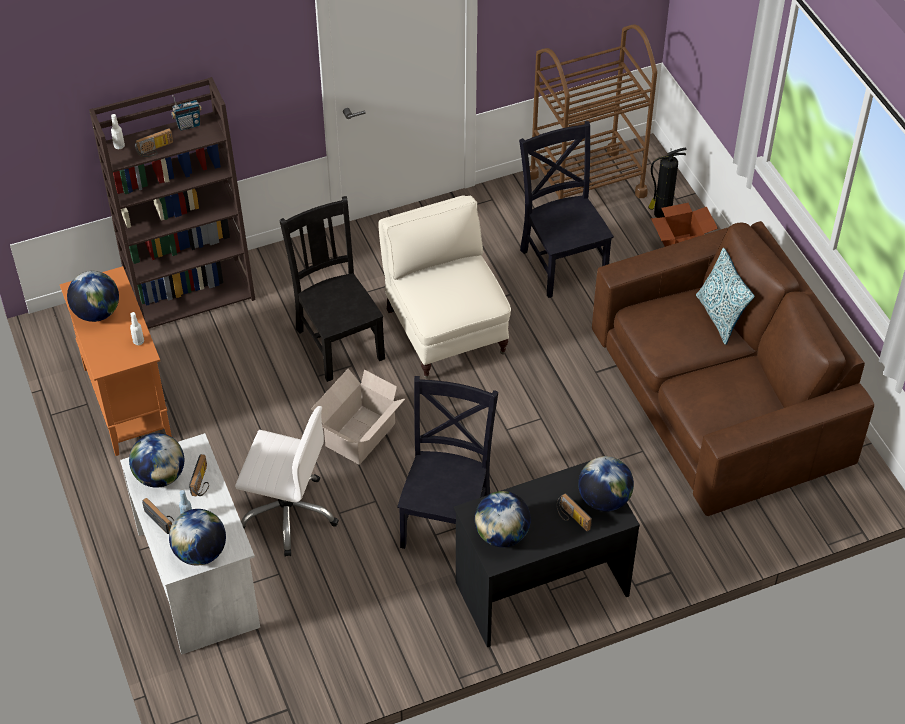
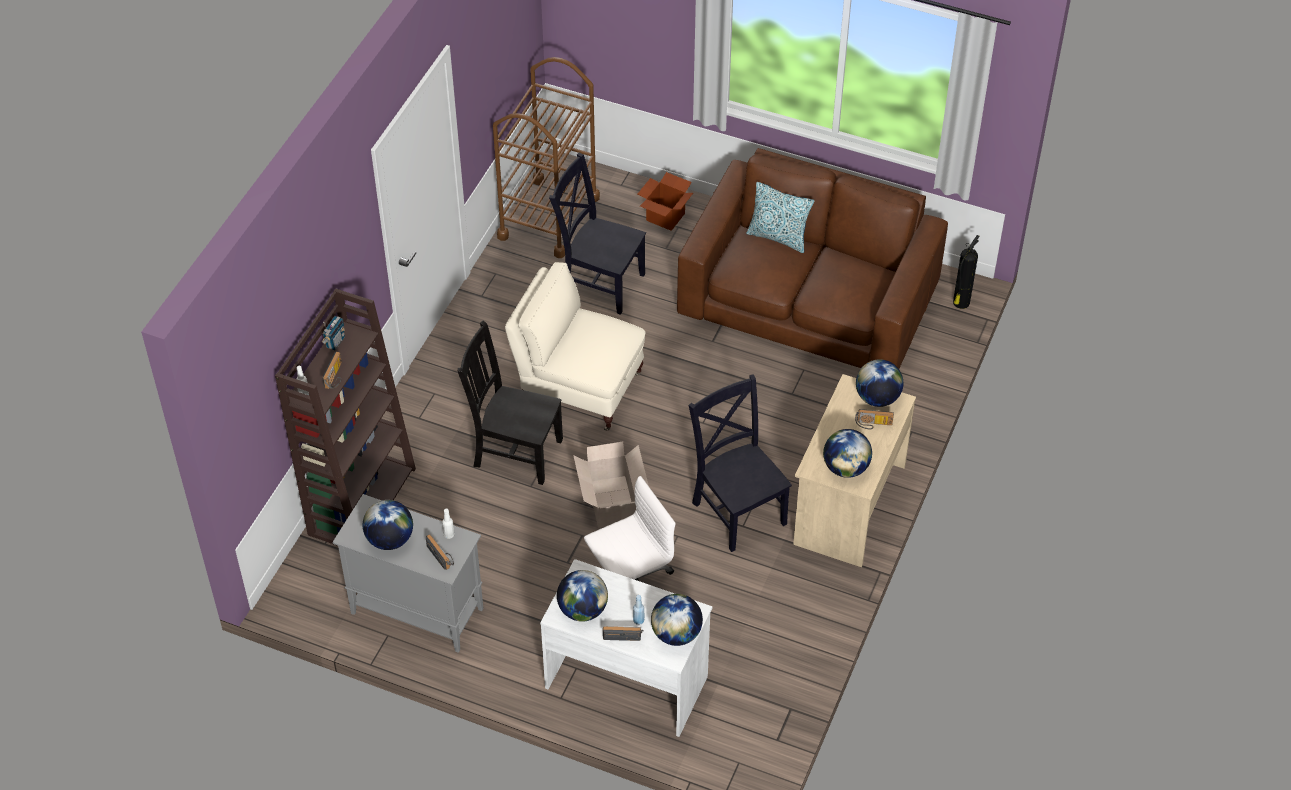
camera: 45 degrees left, 0 degrees up
(126, 402) = (416, 611): orange cabinet -> grey cabinet
(202, 482) = (616, 590): radio -> radio (442, 556)
(540, 587) = (848, 504): black desk -> beige desk
(661, 214) = (624, 202): fire extinguisher -> fire extinguisher (960, 303)

